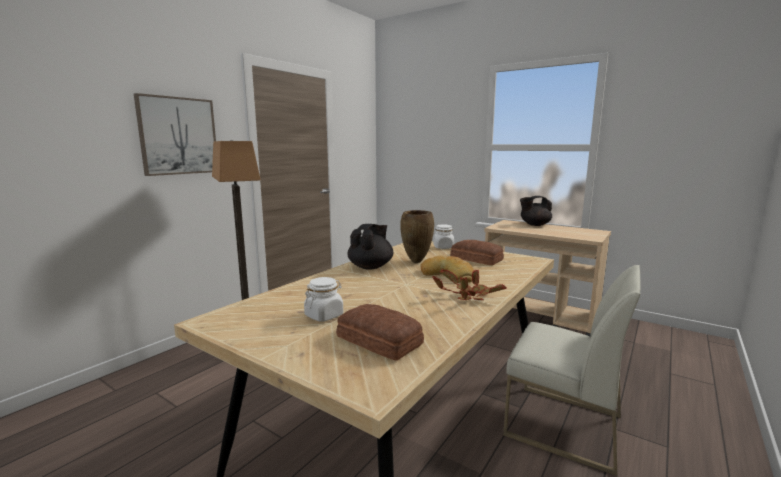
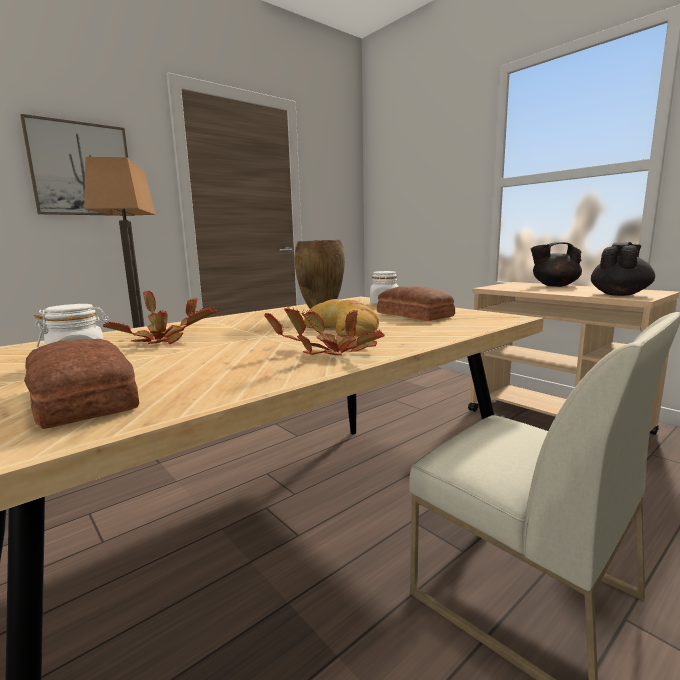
camera: 15 degrees right, 0 degrees up
(344, 291) = (163, 339): none -> potted plant
(371, 267) = (250, 318): black teapot -> black teapot (619, 294)

